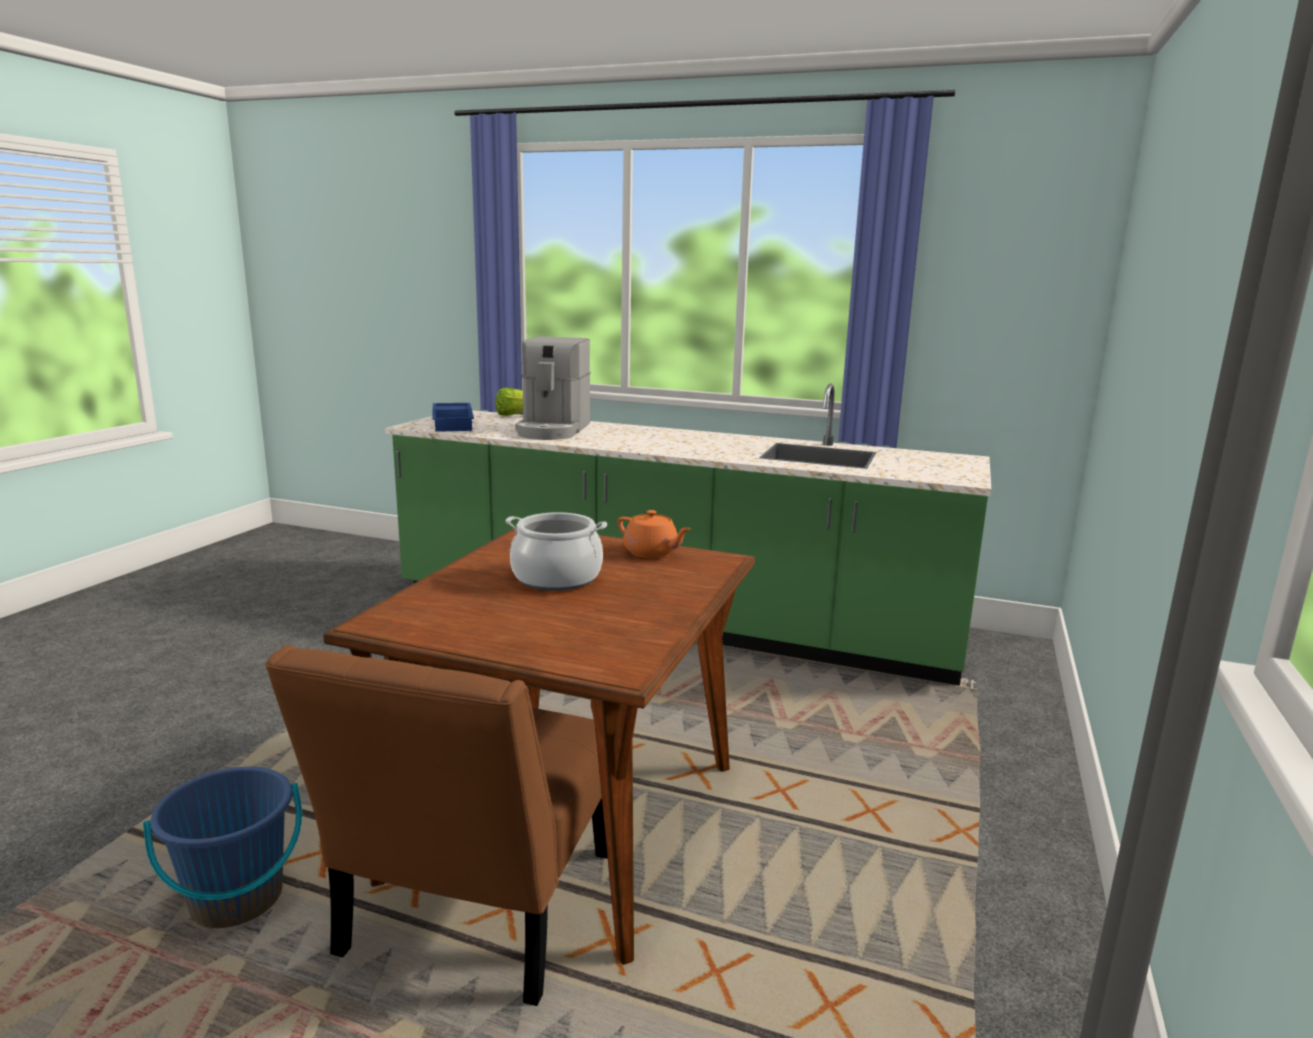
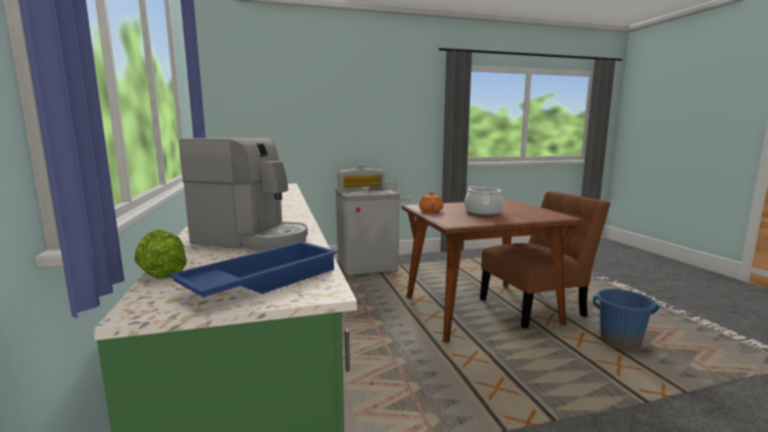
camera: 125 degrees left, 5 degrees down
(553, 430) = (253, 239): coffee machine -> coffee machine turned 45 degrees clockwise
(994, 804) = (368, 266): none -> grey washing machine

